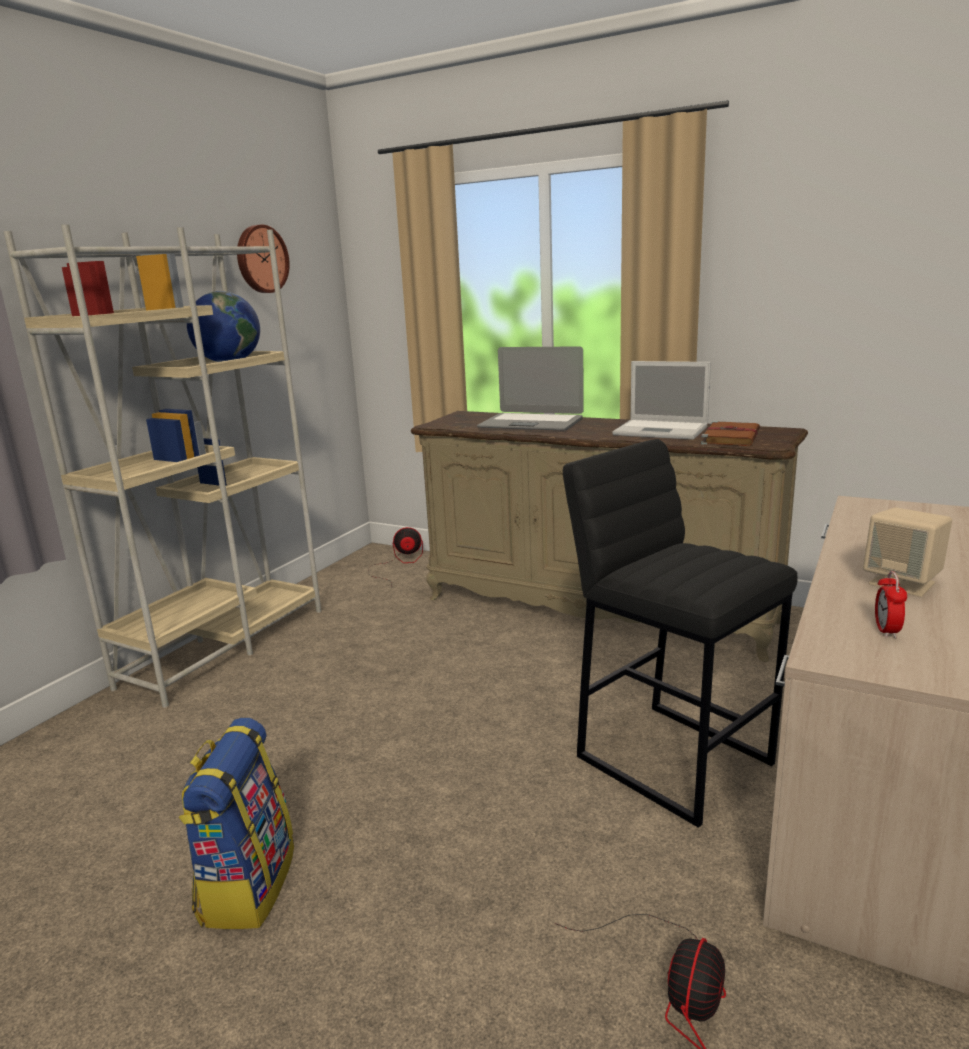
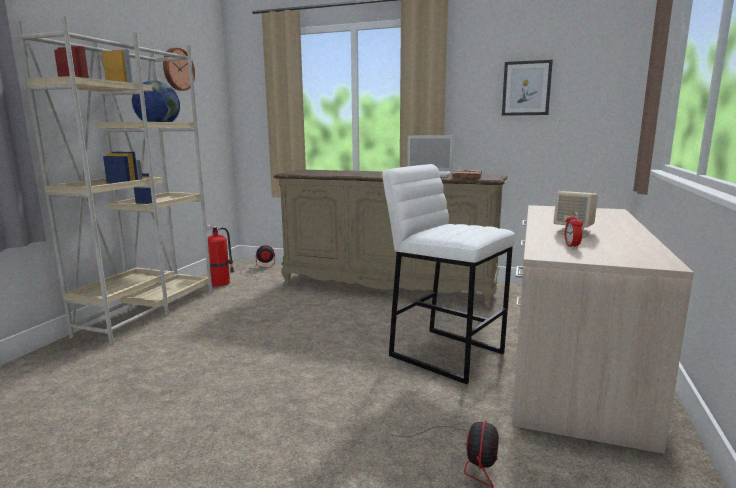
camera: 10 degrees left, 5 degrees down
(247, 884) = (186, 431): backpack -> none
(336, 592) = (220, 283): none -> fire extinguisher
(531, 424) = (348, 173): laptop -> none
(669, 758) = (444, 353): black stool -> white stool
(849, 272) = (526, 88): none -> picture

